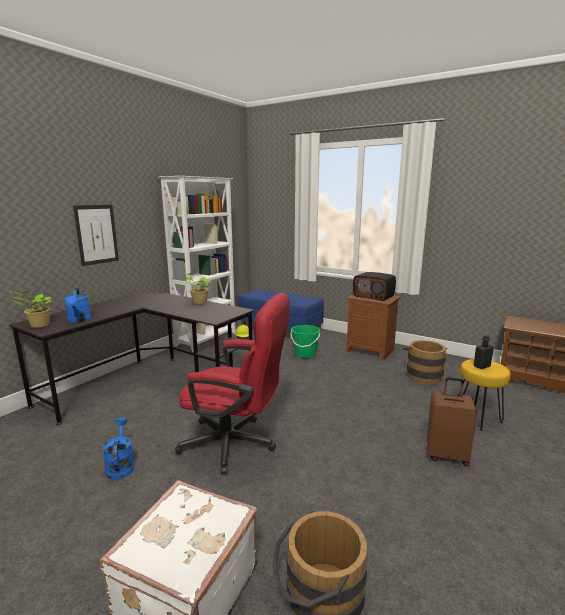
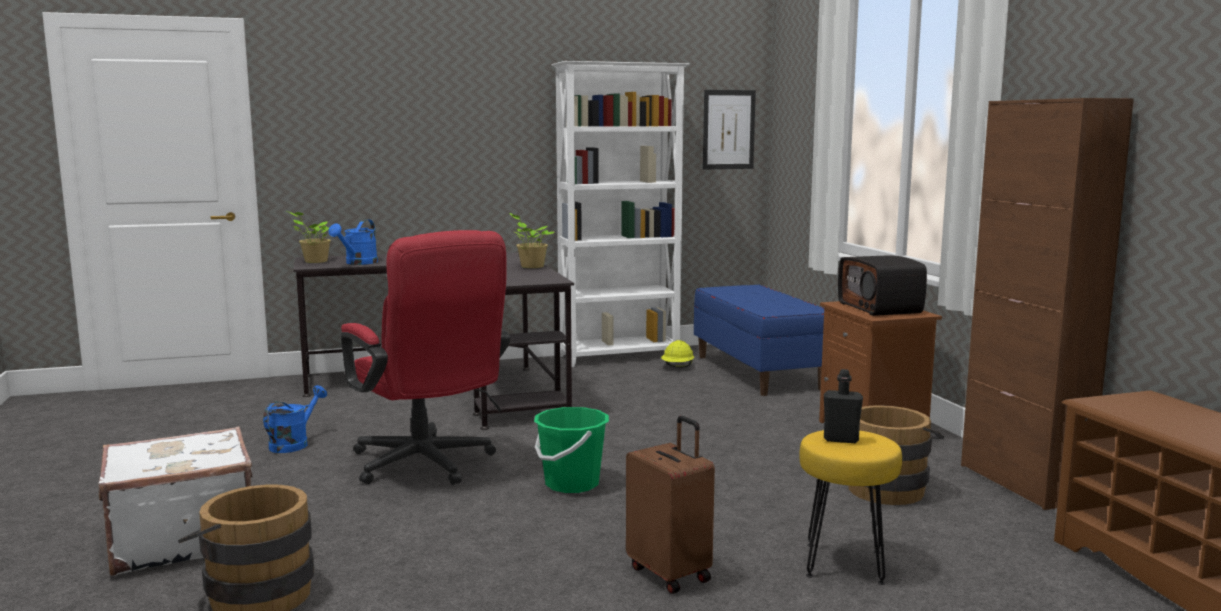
camera: 40 degrees right, 5 degrees down
(96, 234) = (433, 151): picture -> picture (728, 129)
(305, 354) = (732, 408): green bucket -> green bucket (572, 484)
(448, 358) = (1022, 483): none -> brown cabinet

